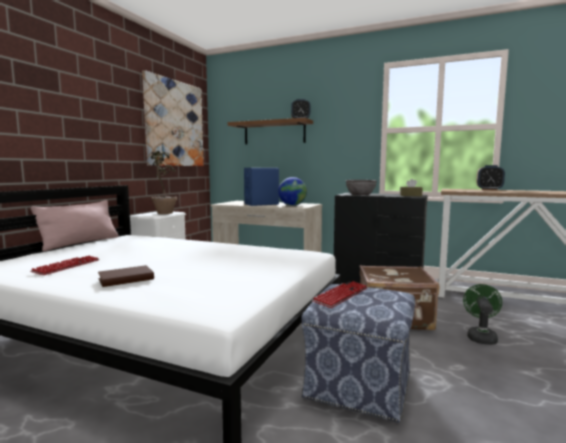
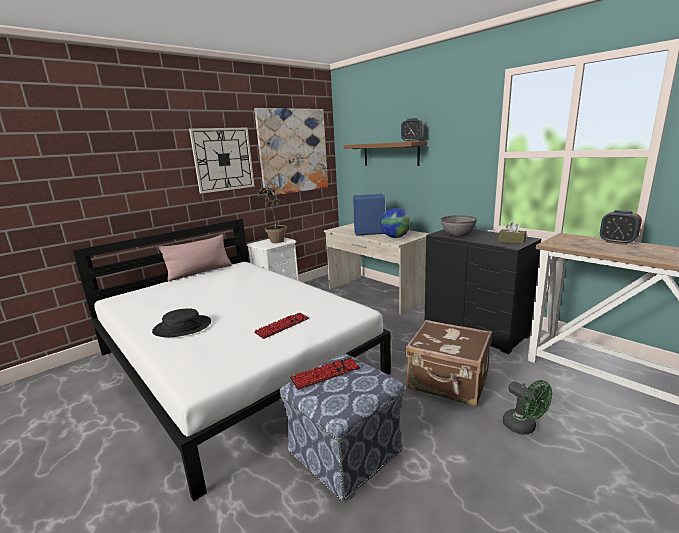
camera: 25 degrees right, 10 degrees up
(67, 266) = (164, 304): keyboard -> keyboard (282, 326)
(109, 116) = (223, 159): none -> wall clock
(126, 279) = (182, 327): brown book -> black hat
(481, 337) = (524, 427): green fan -> green fan turned 105 degrees clockwise

